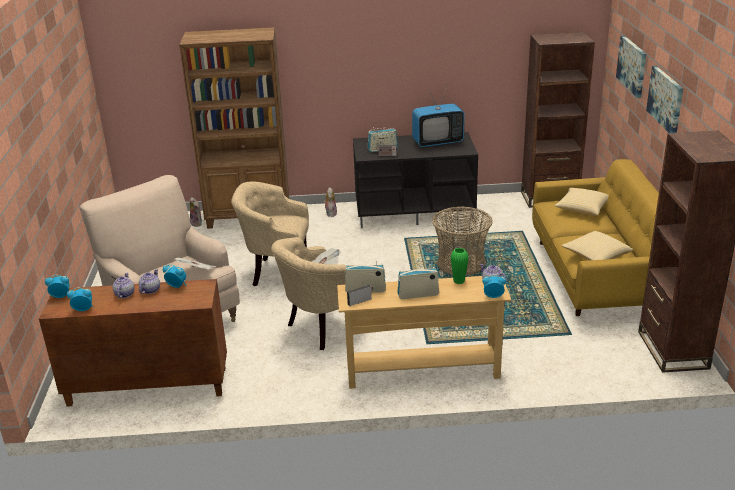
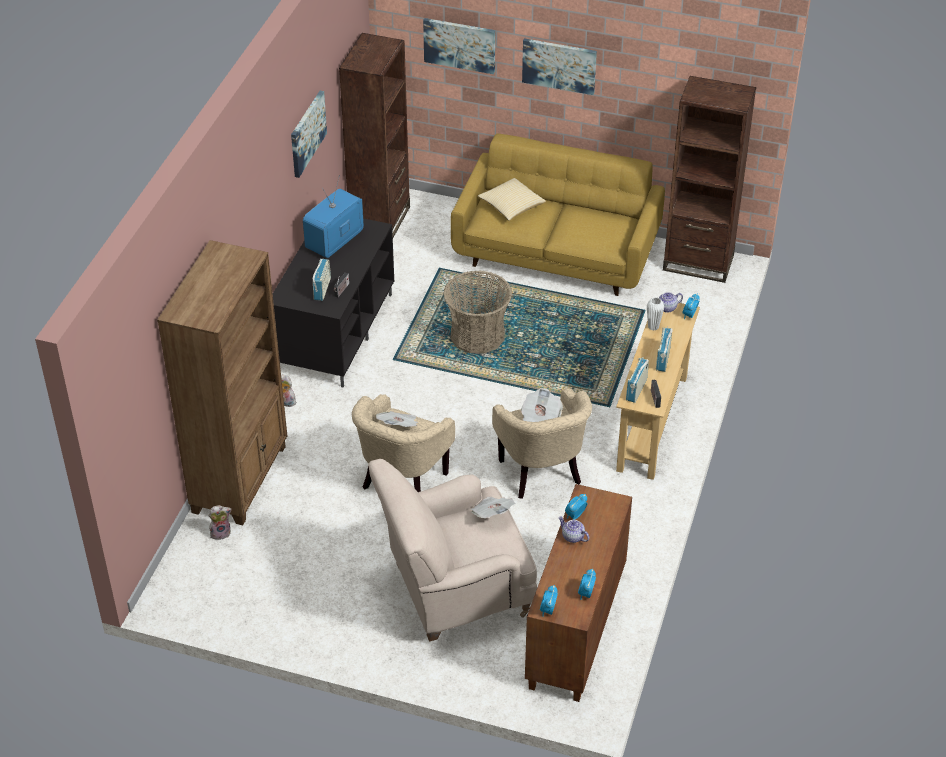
camera: 70 degrees left, 15 degrees up
(124, 294) = (570, 558): teapot -> none
(279, 220) = (399, 427): none -> newspaper
(437, 142) = (335, 241): television -> television turned 150 degrees counterclockwise
(459, 281) = (653, 327): green vase -> white vase
(461, 54) = (307, 133): none -> picture
(596, 256) = (607, 235): pillow -> none

